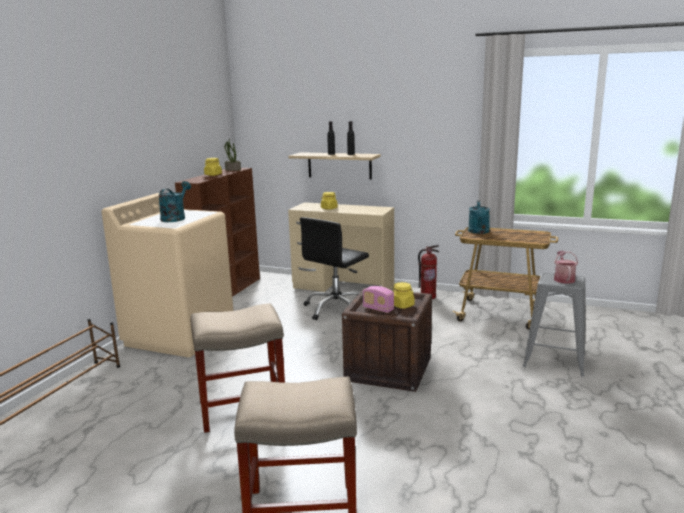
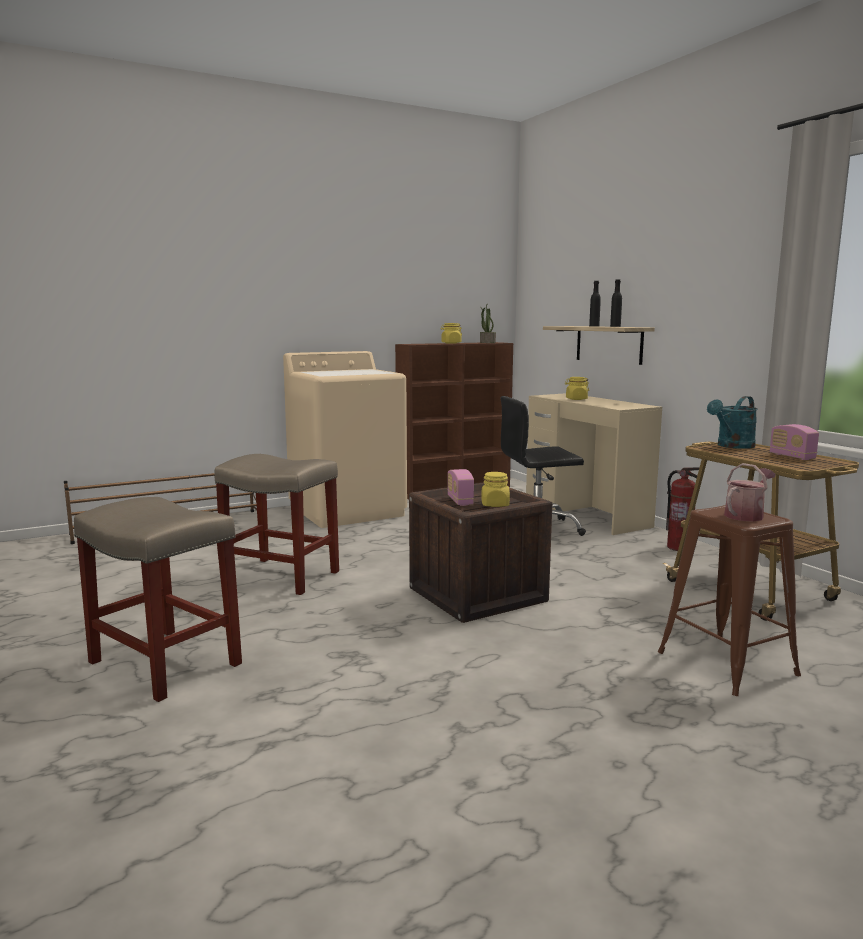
camera: 40 degrees right, 5 degrees down
(175, 218) = (348, 372): turquoise watering can -> none
(516, 234) = (792, 456): none -> radio
(554, 360) = (727, 663): grey stool -> brown stool

